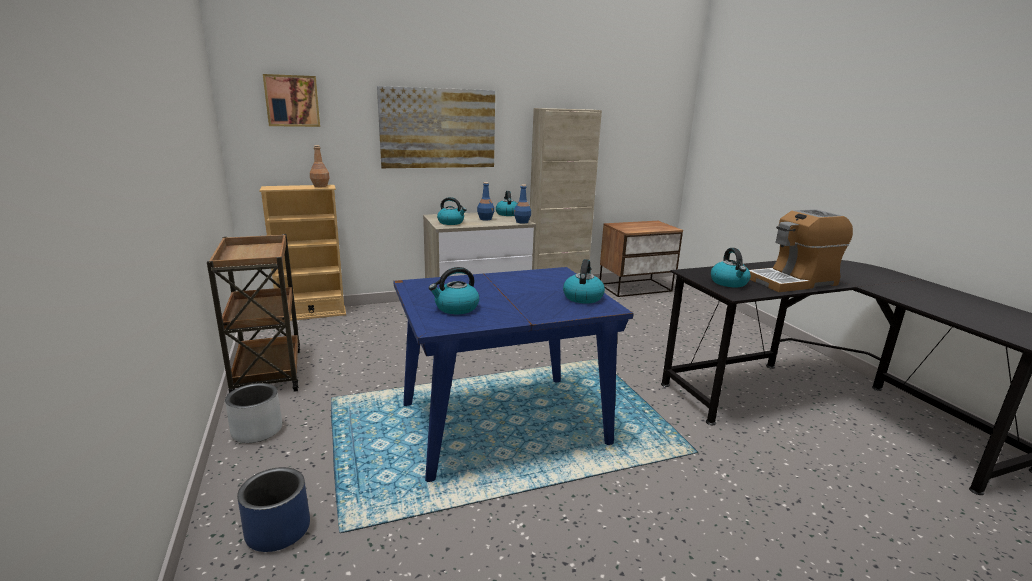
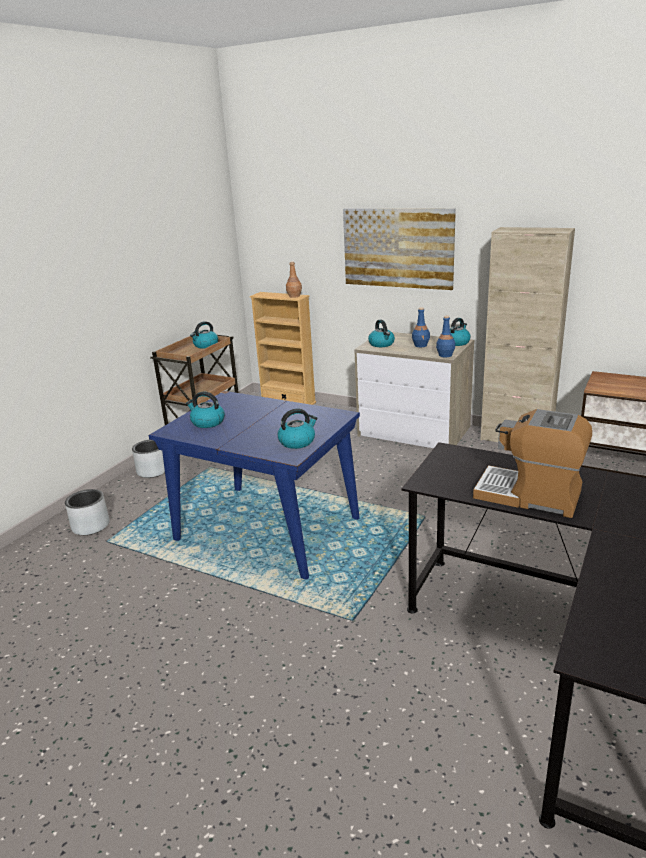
camera: 50 degrees right, 5 degrees up
(277, 530) = (91, 526): blue planter -> grey planter
(292, 101) = (282, 223): picture -> none
(729, 283) = (453, 472): kettle -> kettle (205, 345)

